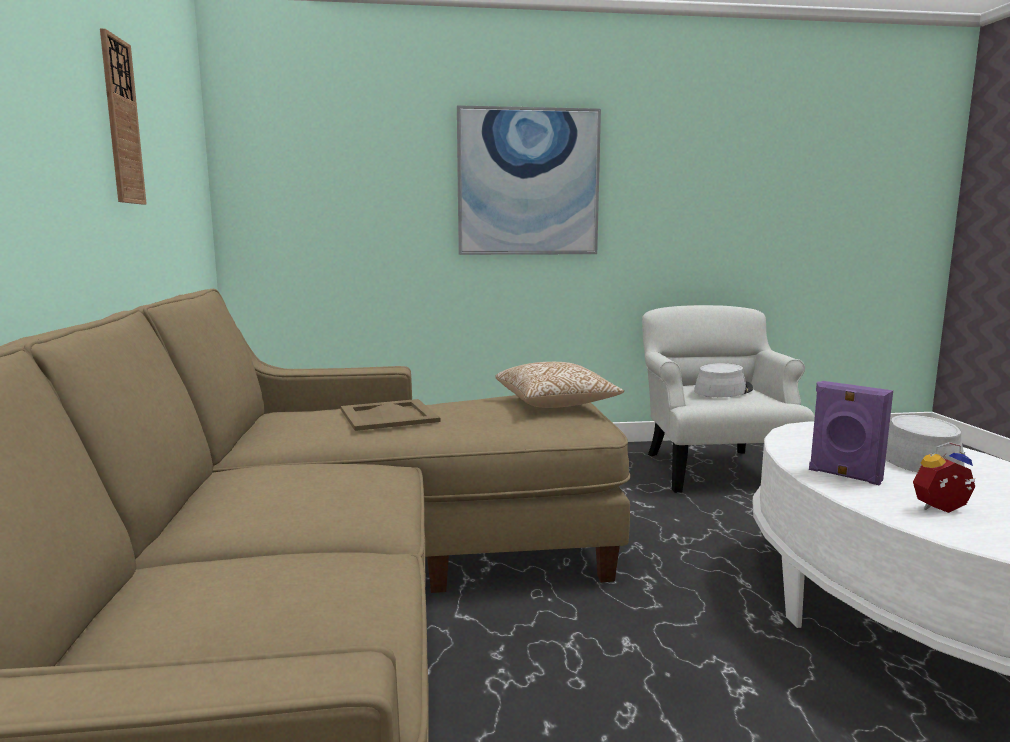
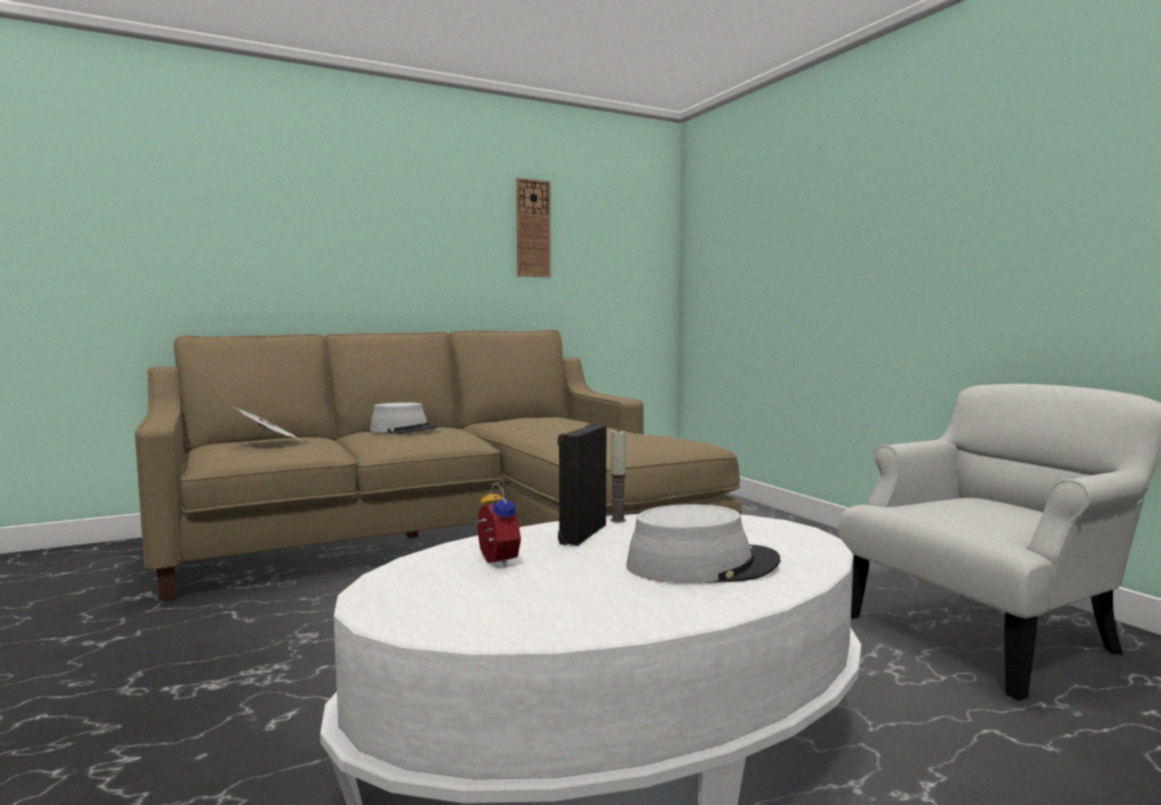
camera: 70 degrees right, 5 degrees down
(272, 605) = (271, 444): none -> newspaper
(388, 415) = (551, 423): beige tray -> none
(528, 182) = (884, 227): picture -> none
(556, 404) = (644, 442): pillow -> none
(723, 390) = (981, 509): grey hat -> grey hat (404, 430)
(796, 460) = (618, 520): none -> candle
(844, 476) = (581, 534): purple speaker -> black speaker

